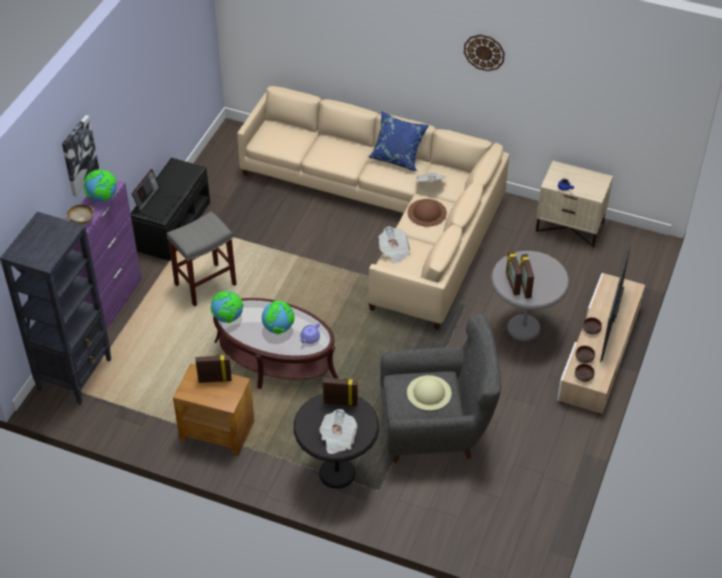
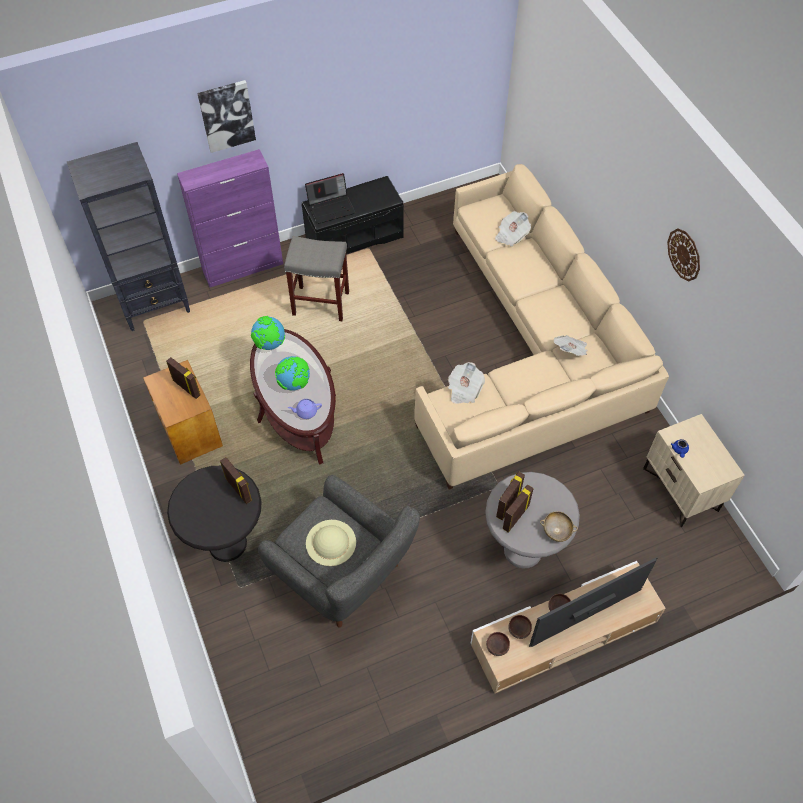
camera: 45 degrees right, 10 degrees up
(81, 220) = (200, 176): beige bowl -> beige bowl (556, 531)
(103, 198) = (236, 168): globe -> none
(337, 438) = (199, 519): newspaper -> newspaper (511, 235)
(397, 157) = (570, 305): blue pillow -> none
(427, 212) = (534, 375): brown hat -> none

